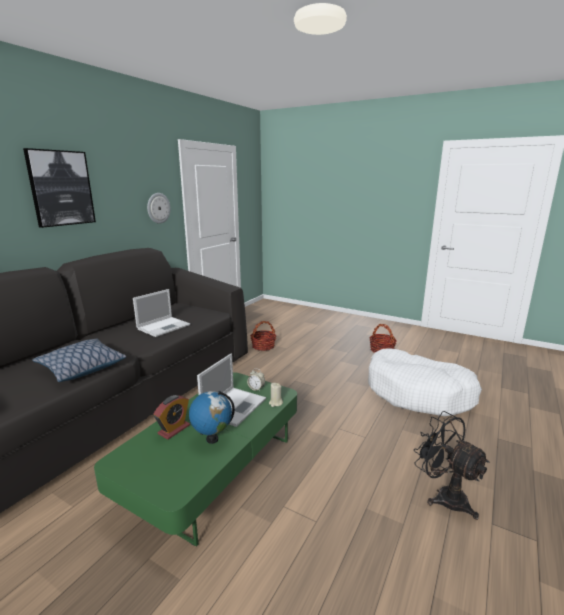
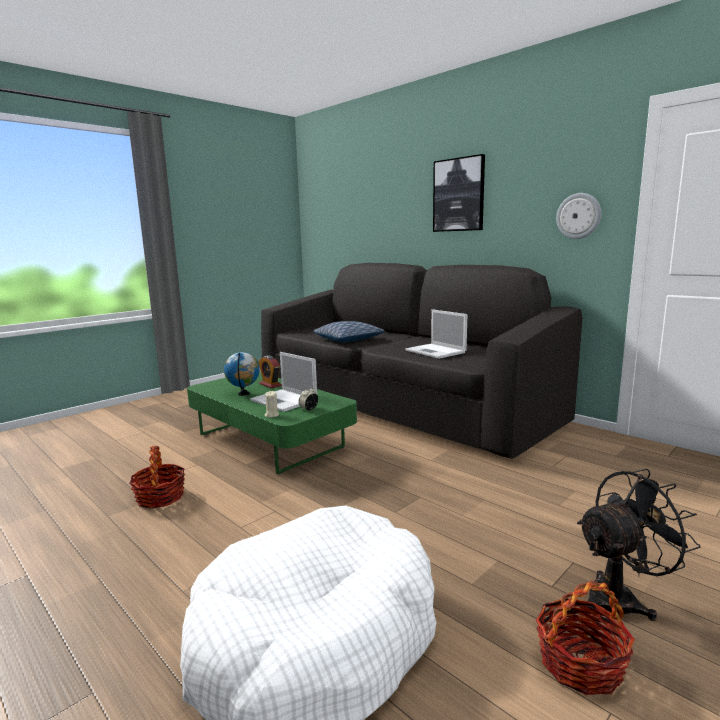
camera: 105 degrees right, 5 degrees down
(263, 346) = (562, 482): basket -> basket (160, 497)
(444, 496) = (95, 555): black fan -> black fan (620, 598)

